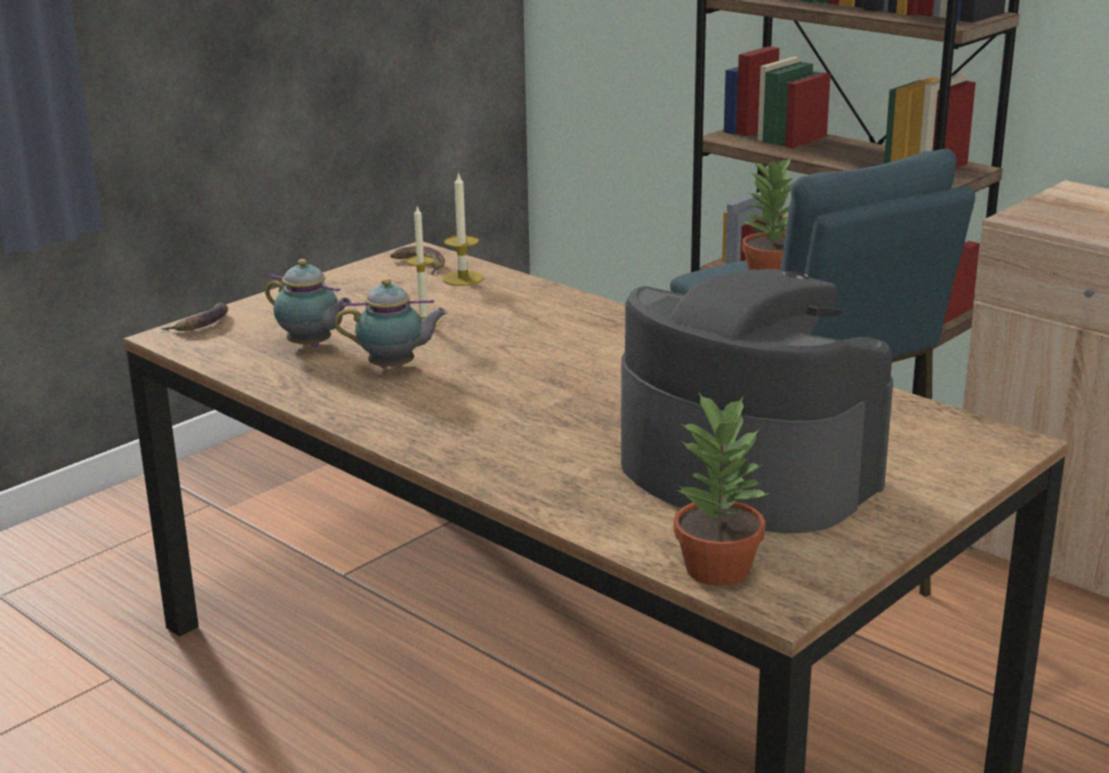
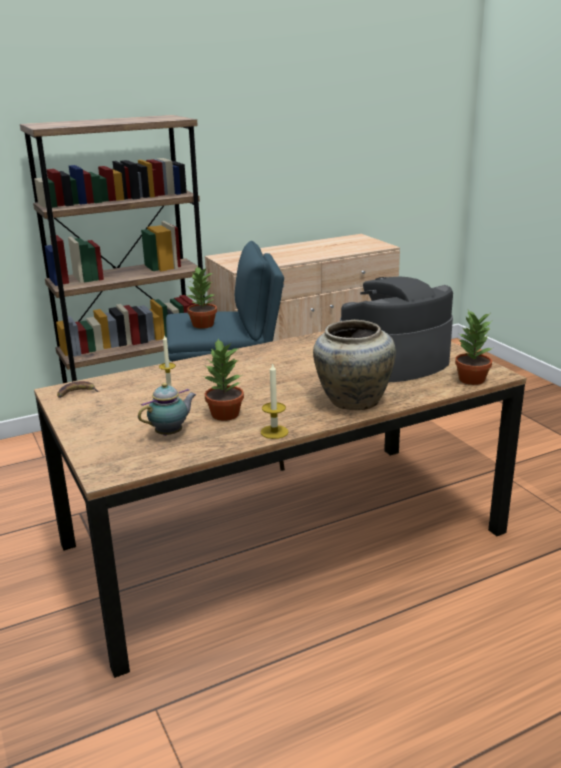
camera: 70 degrees left, 0 degrees up
(201, 323) = (93, 464): banana -> none
(395, 367) = (225, 415): teapot -> potted plant
(463, 278) = (115, 385): candle -> candle (274, 432)
(514, 456) = (352, 400): none -> beige vase

